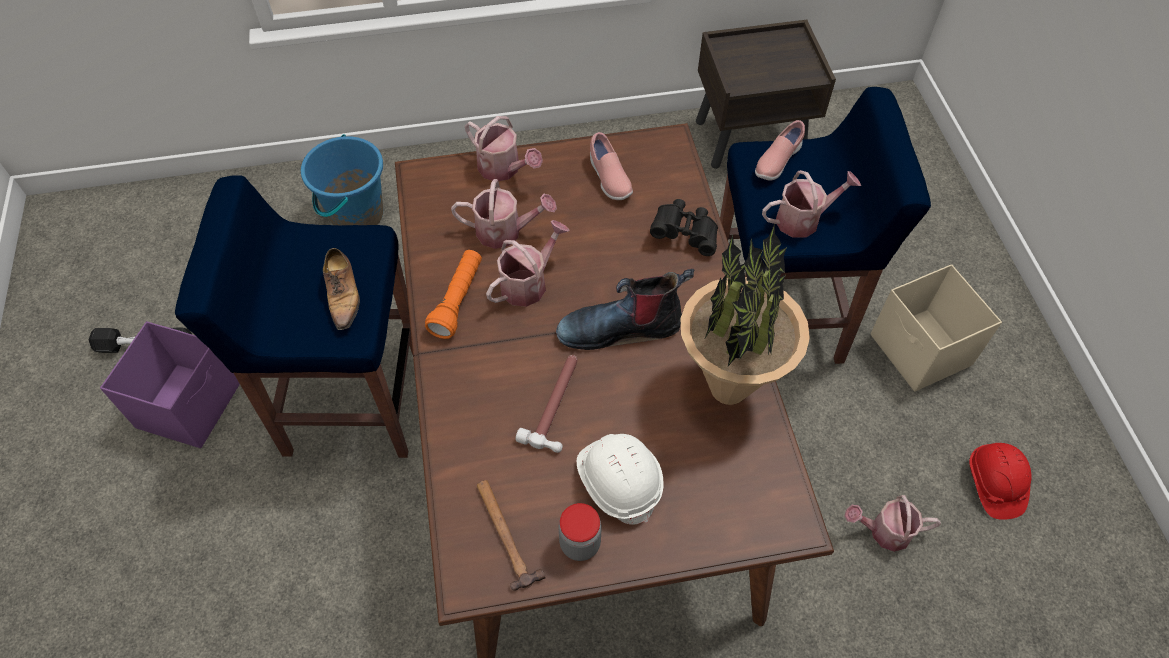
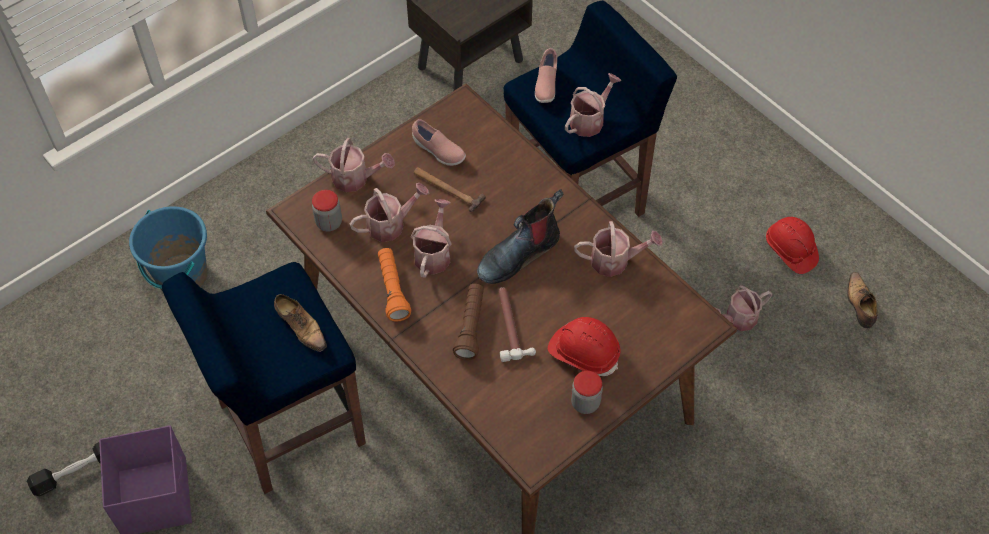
camera: 30 degrees left, 0 degrees up
(445, 201) = (329, 223): none -> jar
(506, 534) = (535, 421): hammer -> hammer (447, 189)
(511, 382) = (470, 326): none -> brown flashlight
(619, 481) = (583, 353): white hard hat -> red hard hat
(685, 234) = (519, 168): black binoculars -> none
(728, 389) = (615, 261): potted plant -> watering can
(920, 351) = (692, 179): beige storage box -> none
(1050, 590) = (859, 304): none -> shoe

